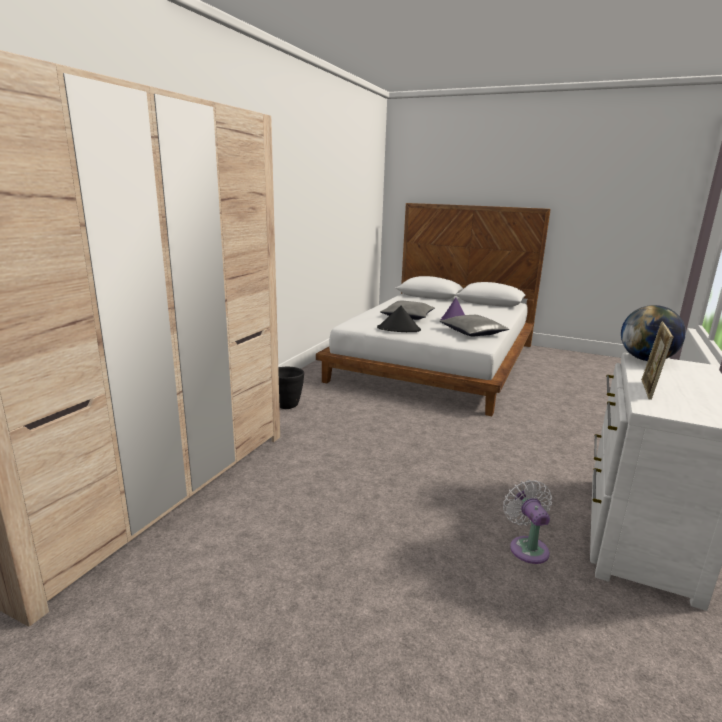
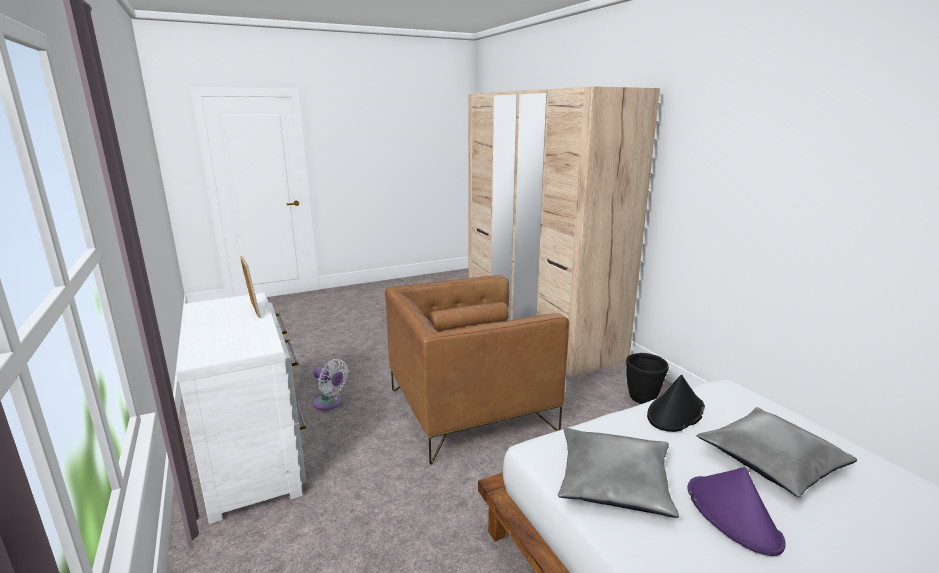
camera: 130 degrees right, 0 degrees up
(403, 462) = (470, 410): none -> brown armchair
(646, 359) = (257, 347): globe -> none

